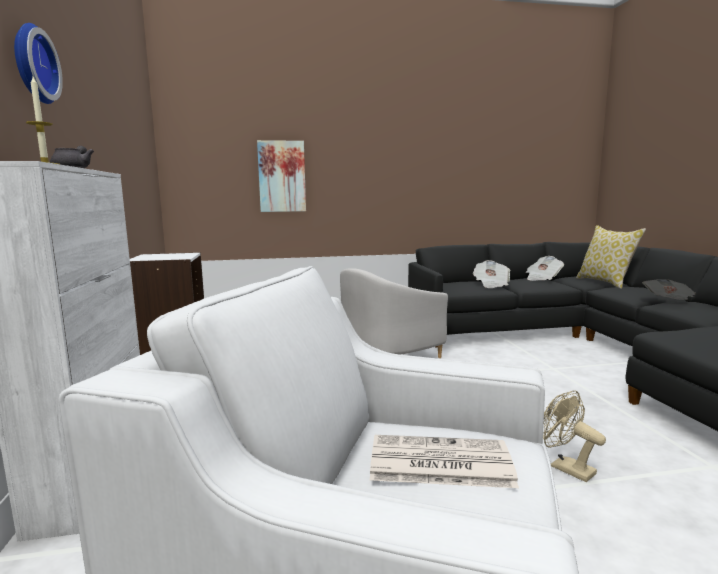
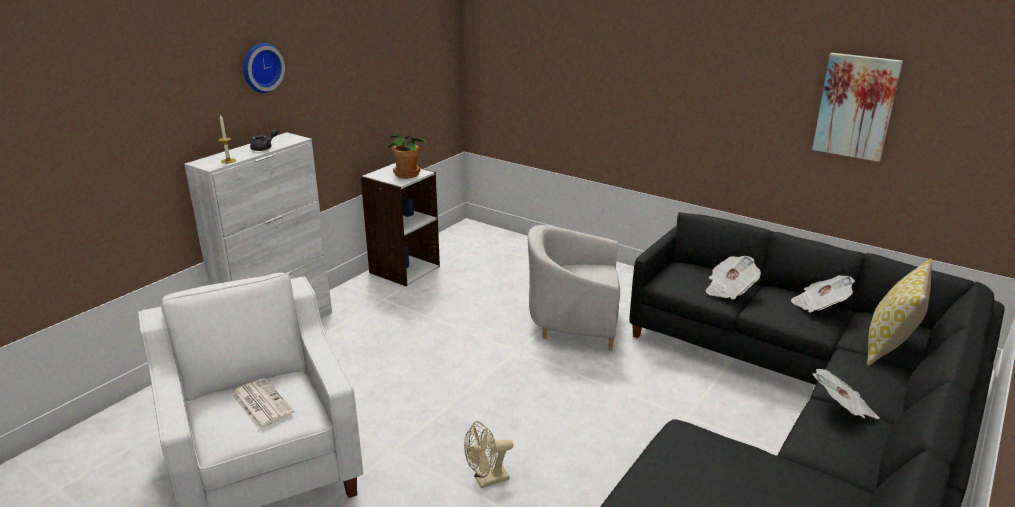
camera: 45 degrees right, 15 degrees up
(175, 255) = (407, 174): none -> potted plant
(282, 176) = (568, 85): picture -> picture (856, 106)
(565, 468) = (486, 480): beige fan -> beige fan turned 120 degrees counterclockwise

